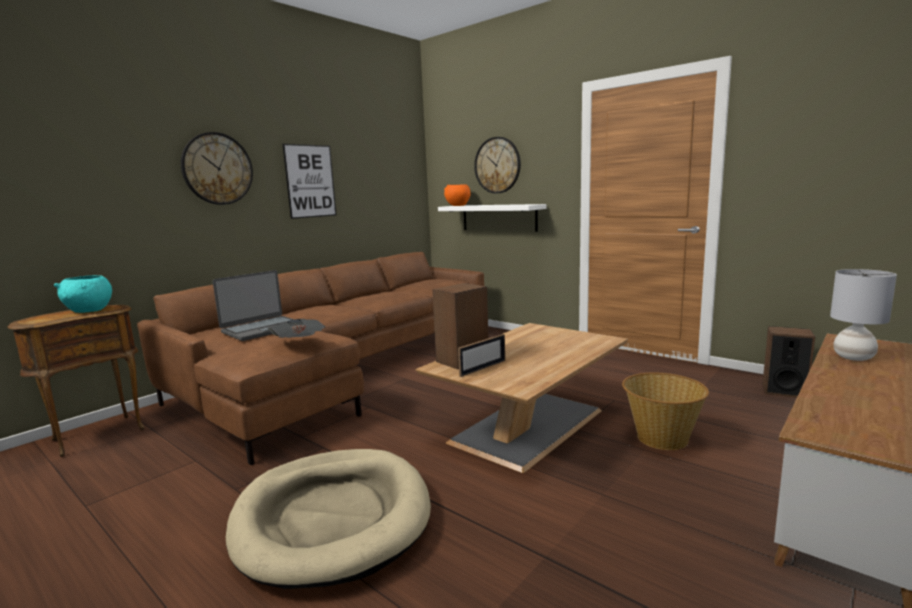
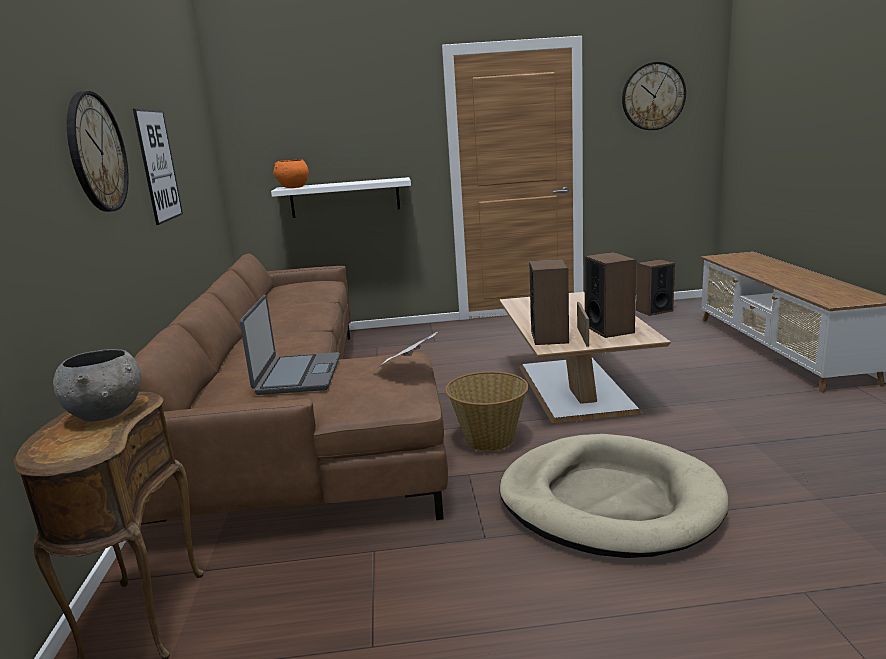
camera: 45 degrees left, 5 degrees up
(89, 311) = (107, 414): turquoise bowl -> grey bowl
(497, 165) = (337, 134): wall clock -> wall clock (653, 96)
(518, 370) = (609, 329): none -> speaker
(661, 438) = (660, 361): basket -> basket (489, 440)
(853, 357) = (748, 265): grey table lamp -> none

